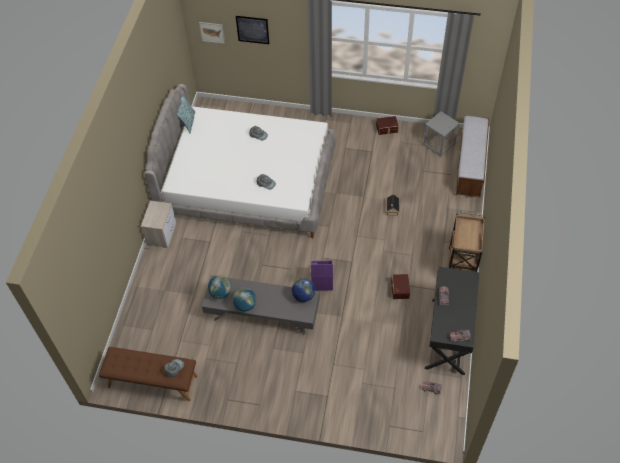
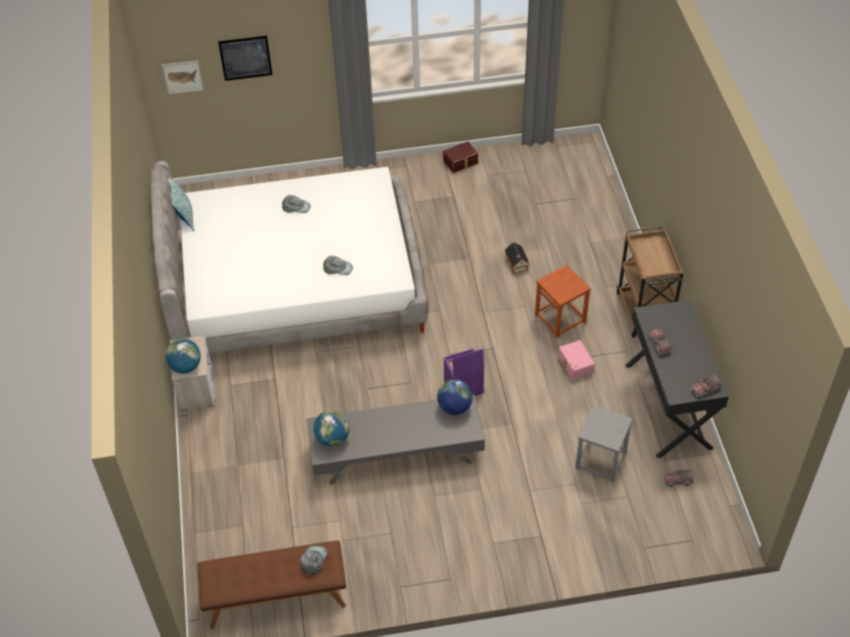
camera: 20 degrees left, 5 degrees down
(245, 305) = (376, 444): globe -> globe (185, 366)
(399, 289) = (574, 365): brown storage box -> pink storage box
(404, 254) = (560, 318): none -> brown stool
(439, 145) = (541, 165): grey stool -> grey stool (601, 460)
(470, 166) = (596, 181): bench -> none

